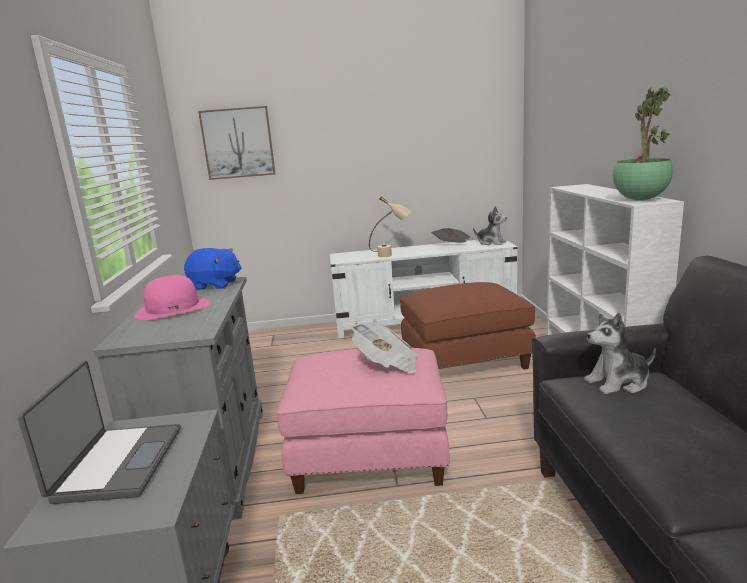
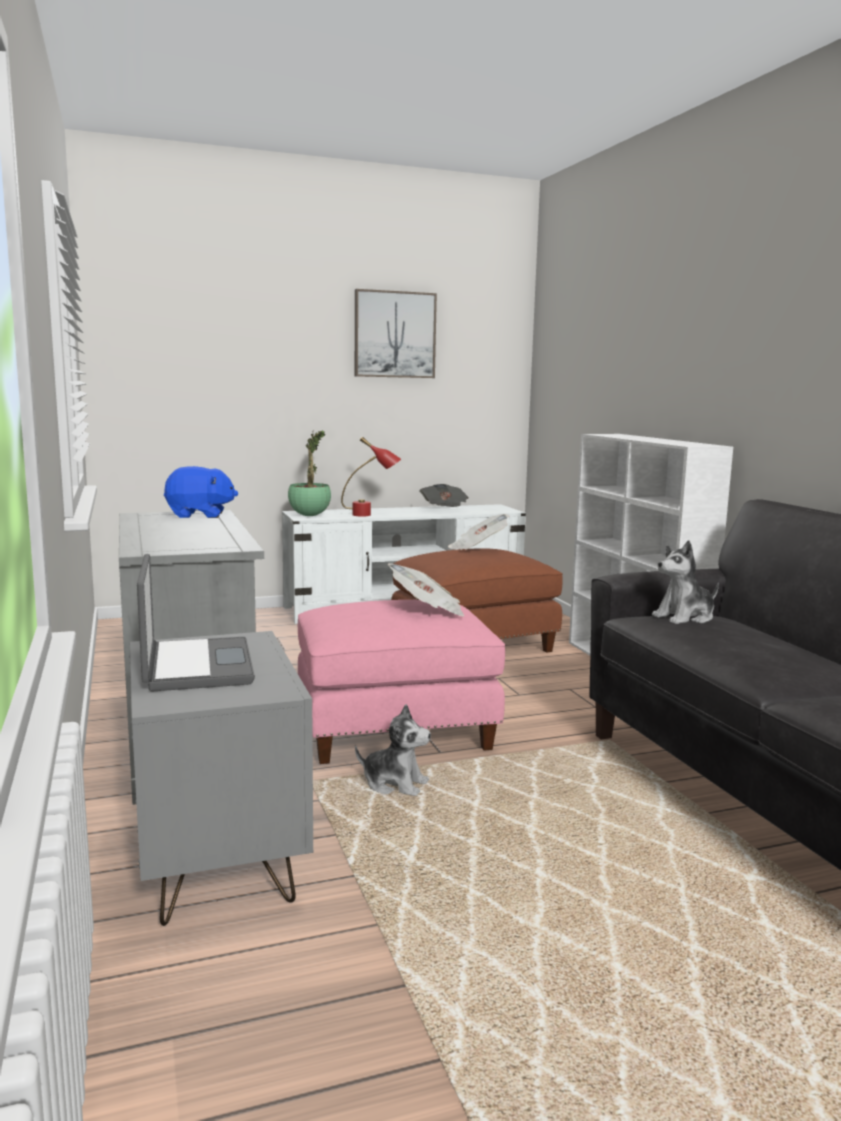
camera: 15 degrees left, 5 degrees down
(173, 308) = (172, 531): pink hat -> none
(238, 143) = (170, 350): picture -> picture (394, 334)
(391, 255) = (370, 515): beige table lamp -> red table lamp
(467, 284) = (478, 548): none -> newspaper
(491, 243) = (491, 508): plush toy -> plush toy (395, 784)
(639, 200) = (689, 444): potted plant -> potted plant (309, 515)

